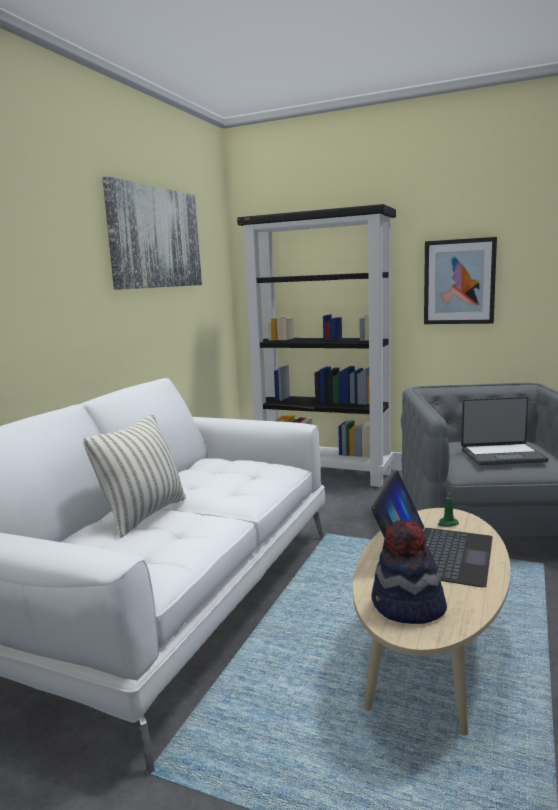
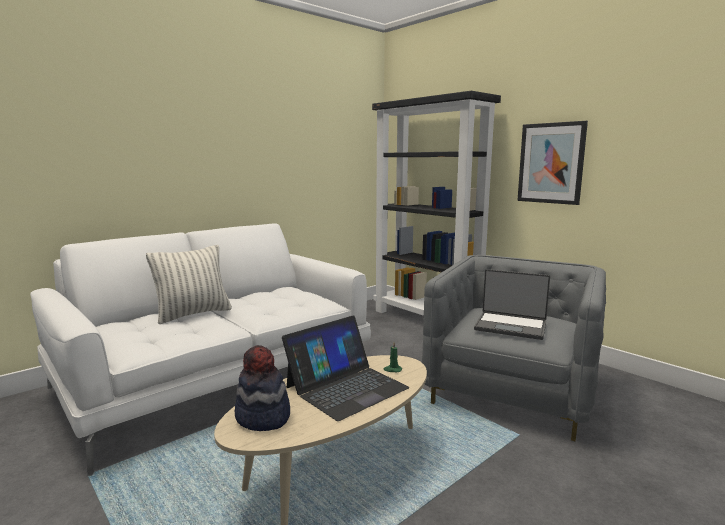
camera: 25 degrees right, 0 degrees up
(156, 238) = (297, 119): picture -> none

